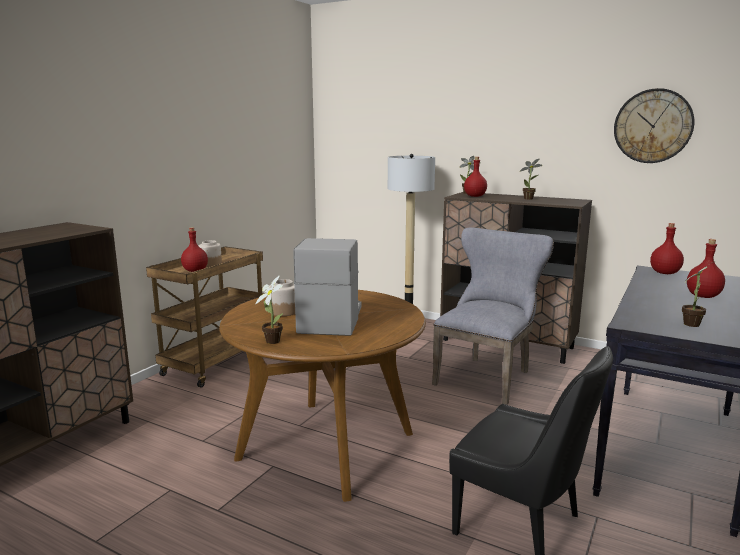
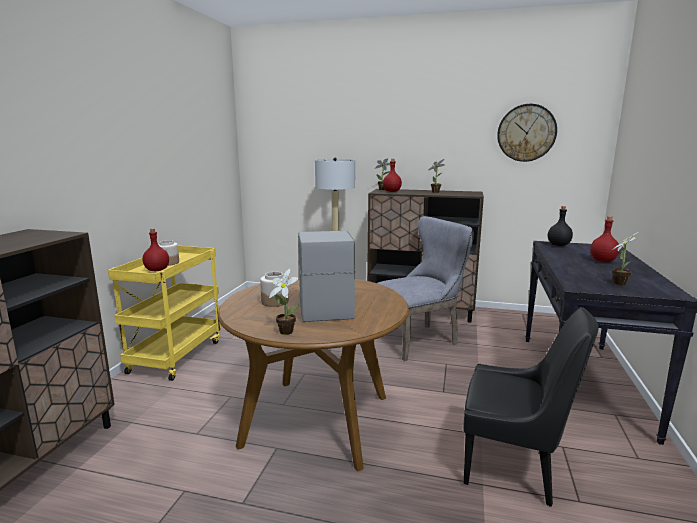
camera: 15 degrees left, 0 degrees up
(215, 363) = (176, 355): brown cart -> yellow cart
(487, 376) = (419, 339): grey chair -> grey chair turned 45 degrees clockwise
(664, 273) = (558, 245): red bottle -> black bottle

